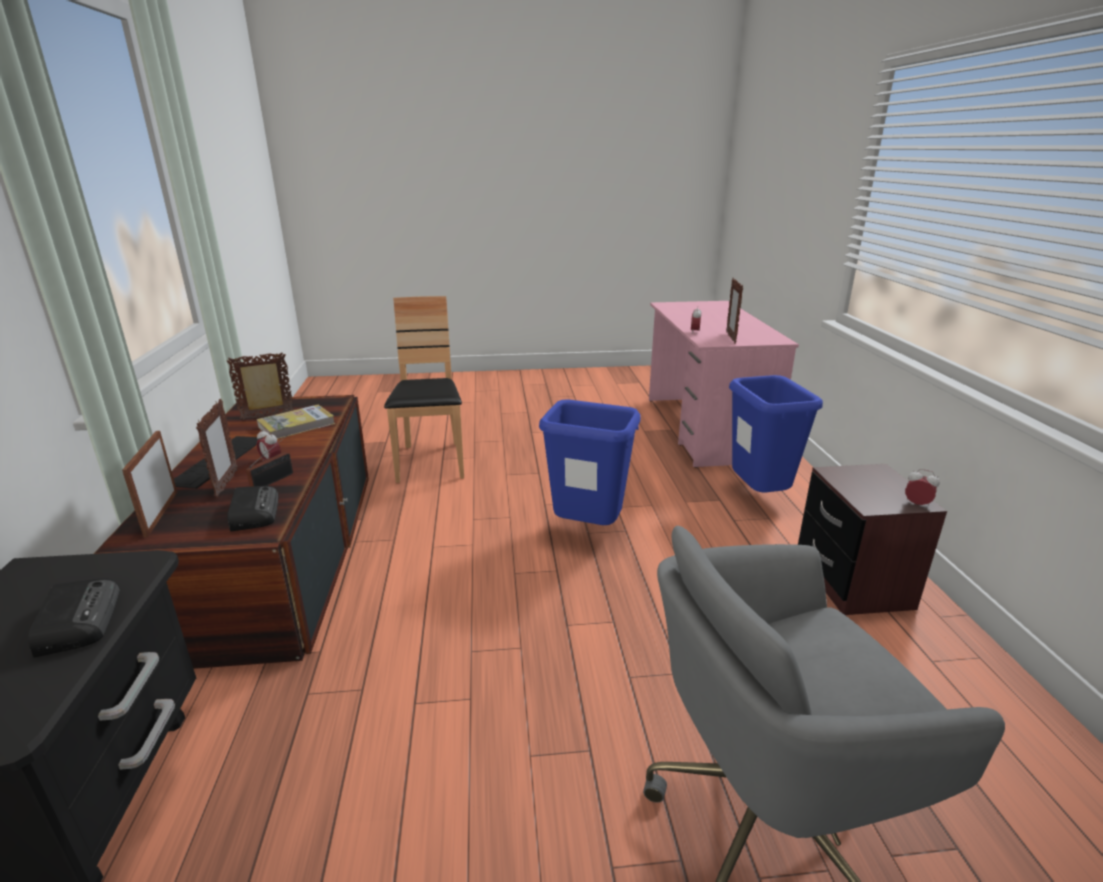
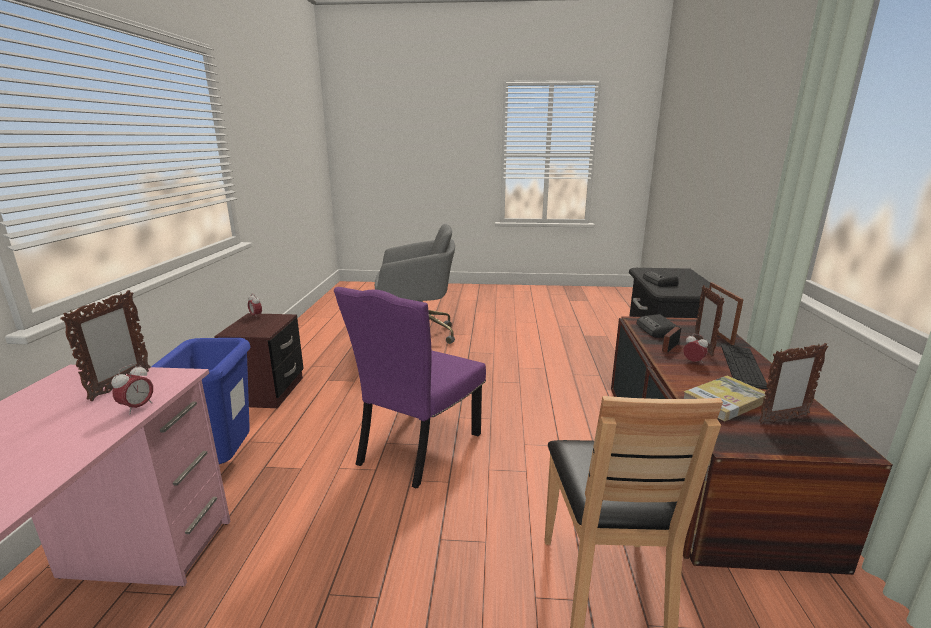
camera: 170 degrees left, 5 degrees down
(588, 531) = (419, 446): blue trash can -> purple chair

